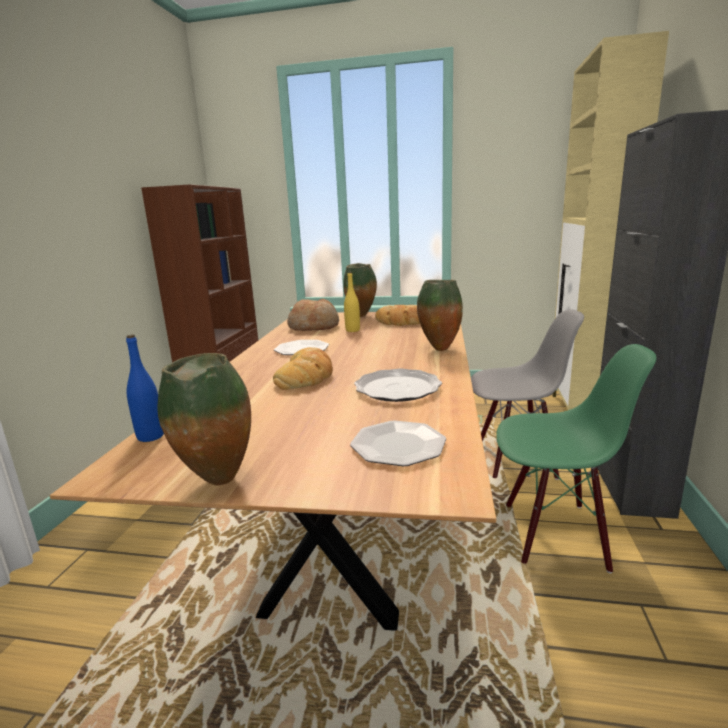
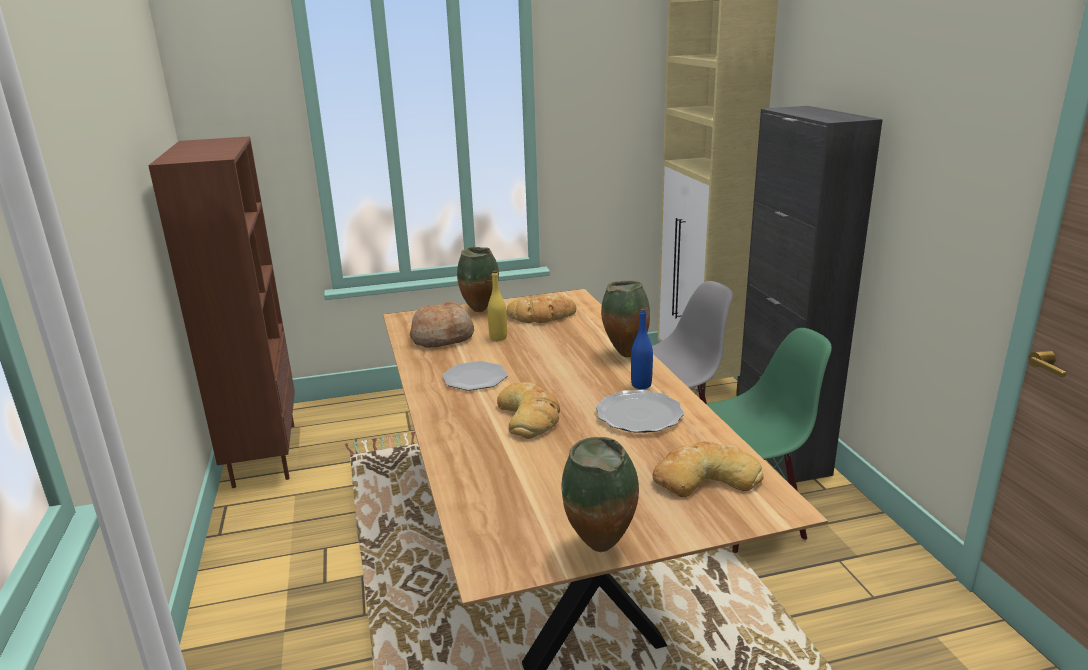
camera: 25 degrees left, 5 degrees up
(150, 436) = (467, 523): blue bottle -> blue bottle (641, 385)
(398, 445) = (704, 477): plate -> bread

